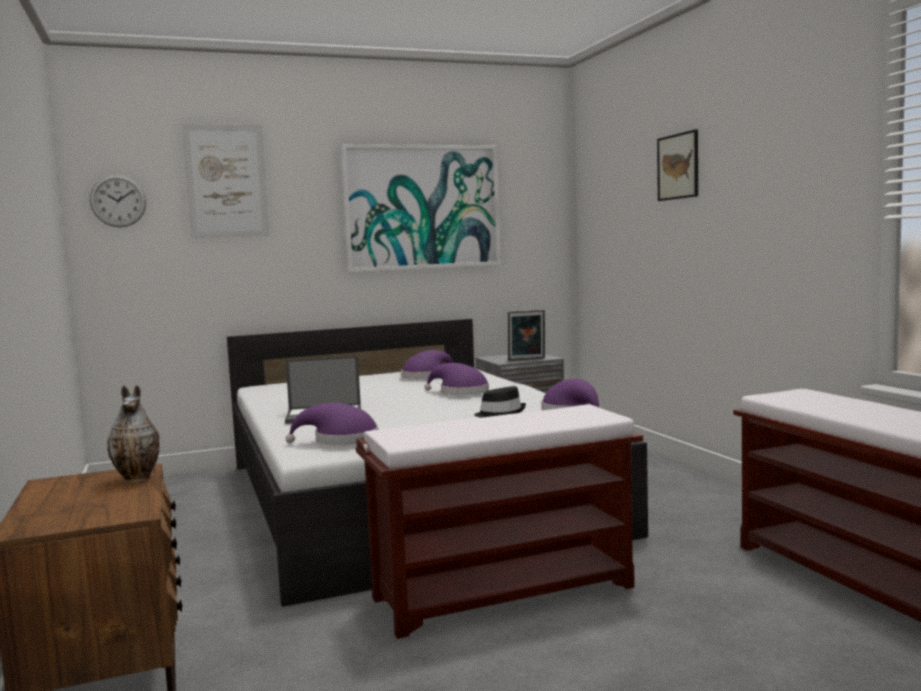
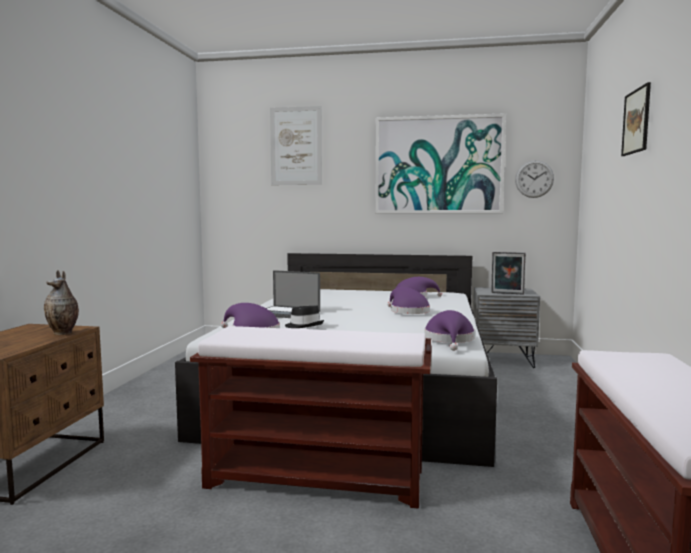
camera: 30 degrees right, 0 degrees up
(118, 201) = (230, 159): wall clock -> wall clock (534, 179)
(500, 414) = (394, 331): black hat -> black hat (304, 326)

